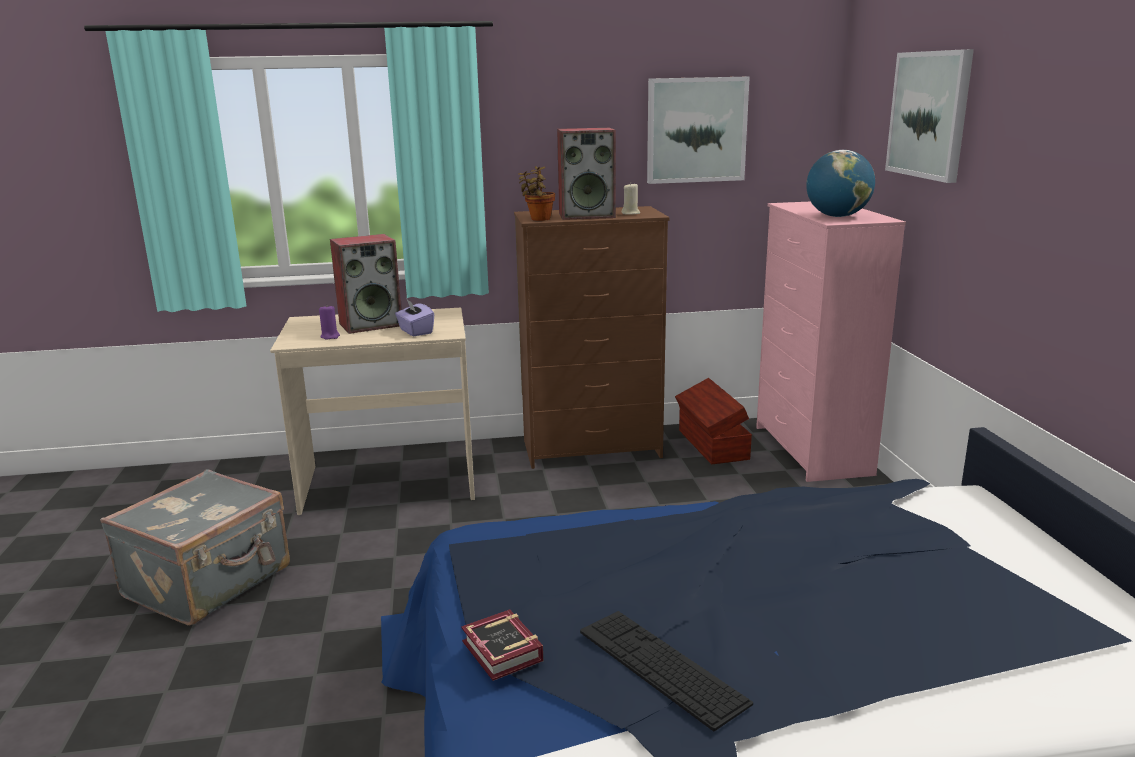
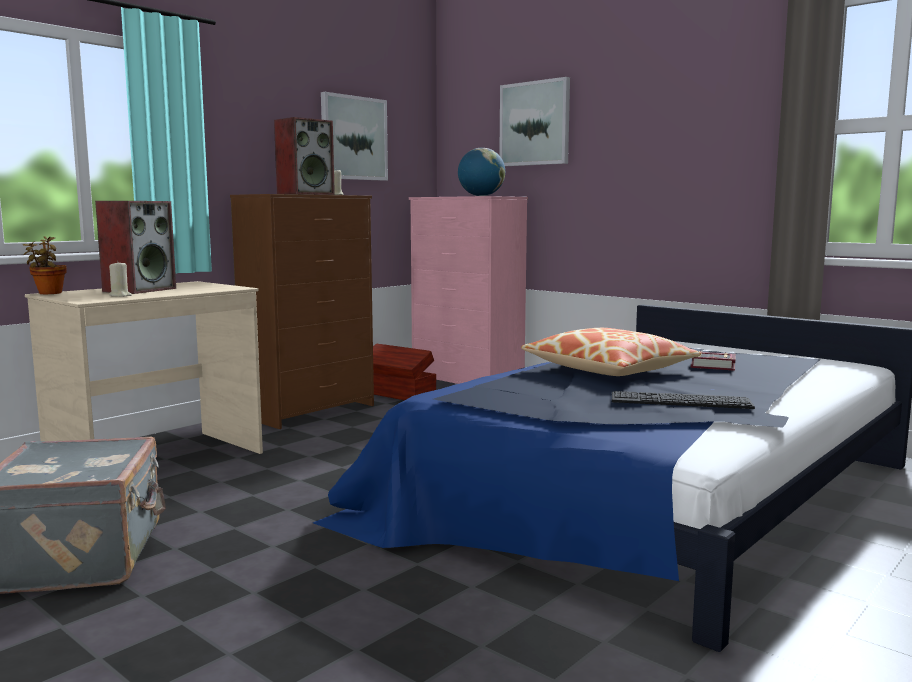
camera: 40 degrees left, 10 degrees down
(330, 336) = (120, 295): purple candle -> beige candle
(415, 331) = (200, 289): purple tissue box -> none
(502, 654) = (591, 417): book -> book (715, 366)
(538, 219) = (275, 193): potted plant -> potted plant (48, 293)
(728, 554) = (609, 369): none -> pillow

